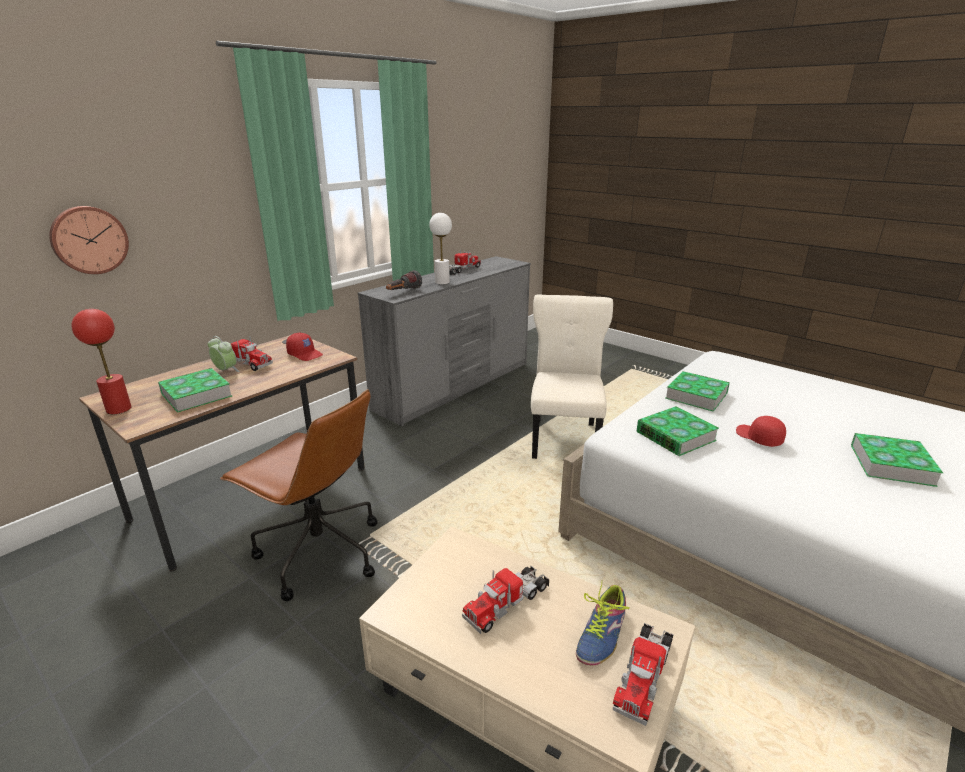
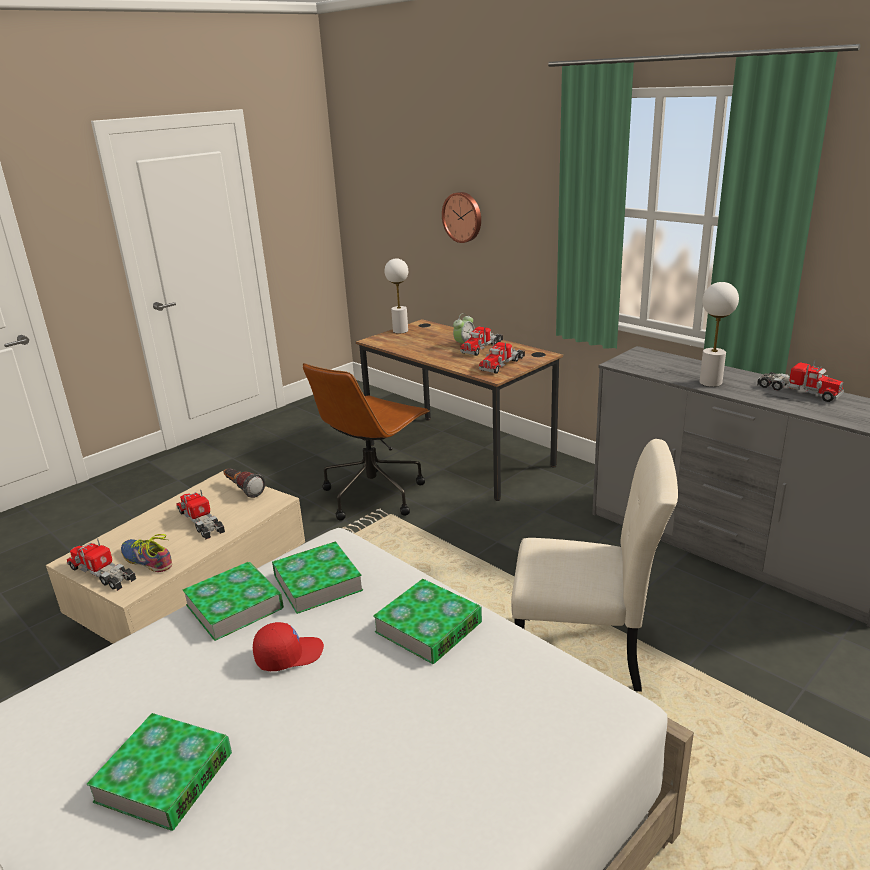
camera: 95 degrees right, 0 degrees up
(118, 409) = (400, 331): red table lamp -> white table lamp
(196, 395) = (418, 345): book -> book (234, 606)
(305, 354) = (502, 364): red cap -> toy truck
(403, 292) = (647, 365): flashlight -> flashlight (243, 489)

